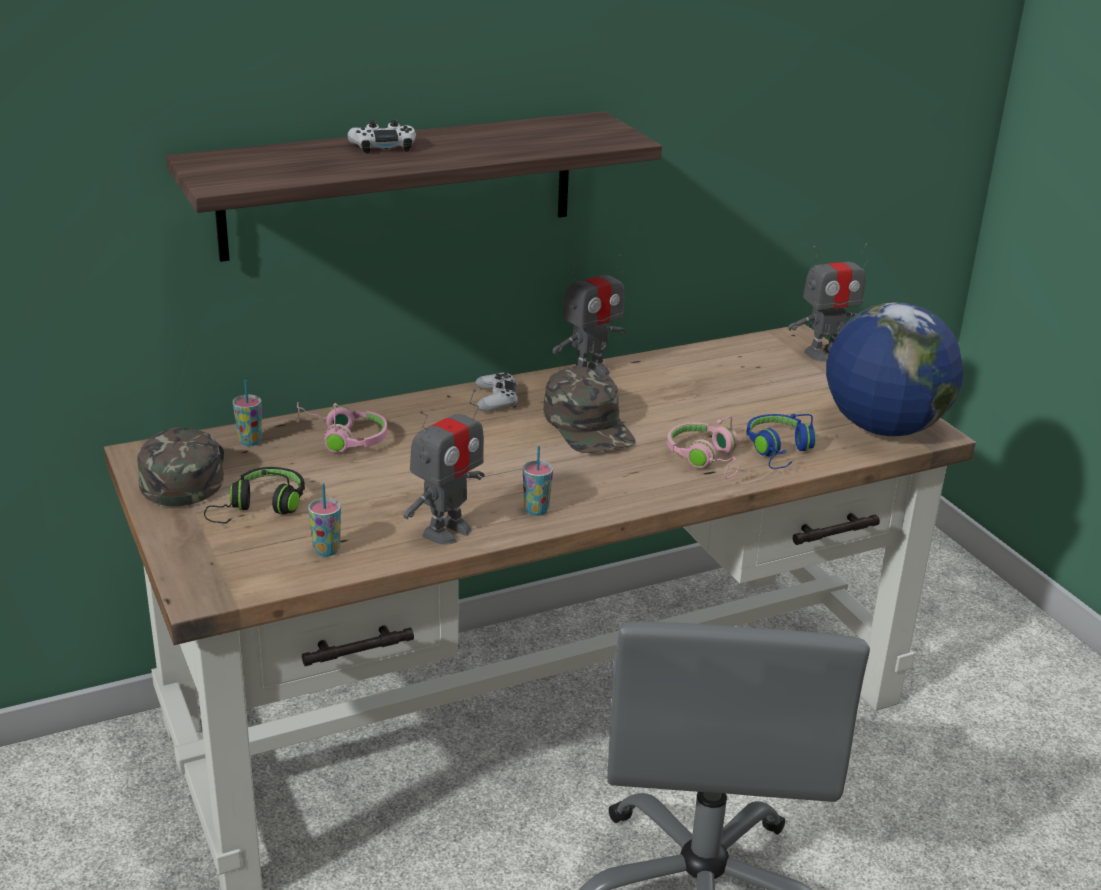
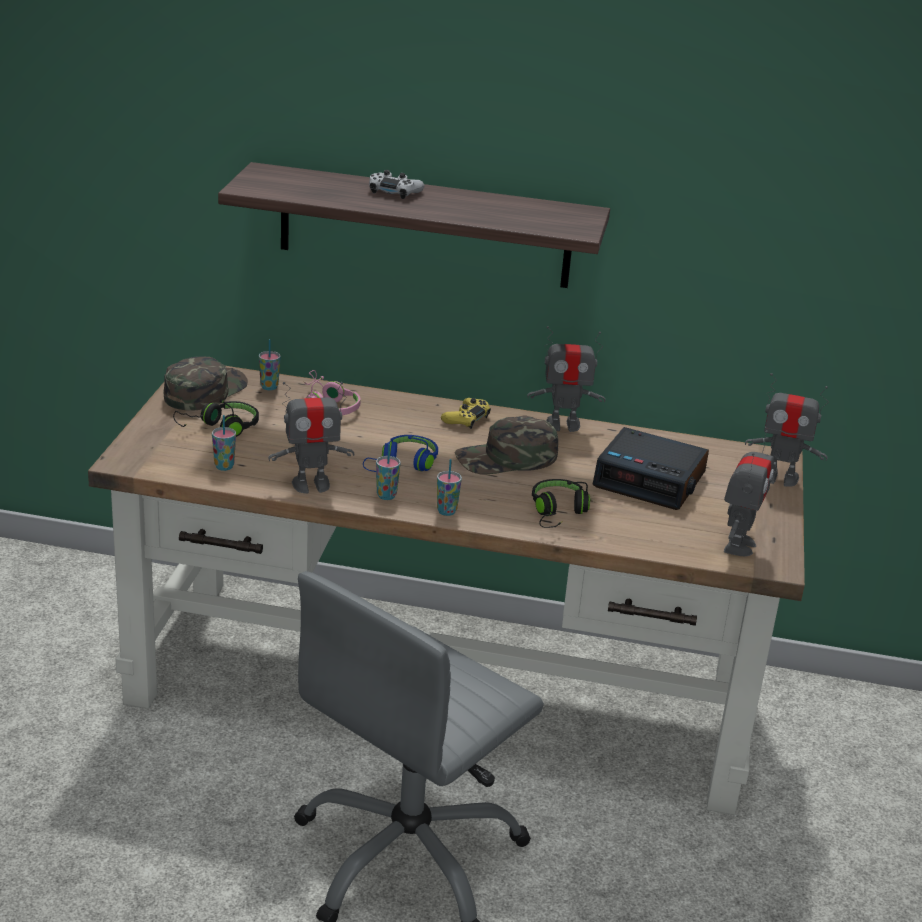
camera: 35 degrees right, 0 degrees up
(496, 400) = (466, 419): white game controller -> yellow game controller
(589, 425) = (506, 458): green cap -> green cap turned 60 degrees clockwise
(613, 502) = (446, 511): none -> cup
(707, 459) = (558, 512): pink headphones -> black headphones
(734, 396) = (651, 480): none -> alarm clock
(779, 451) = (623, 528): blue headphones -> blue headphones (403, 465)
(883, 428) = (738, 545): globe -> toy robot

